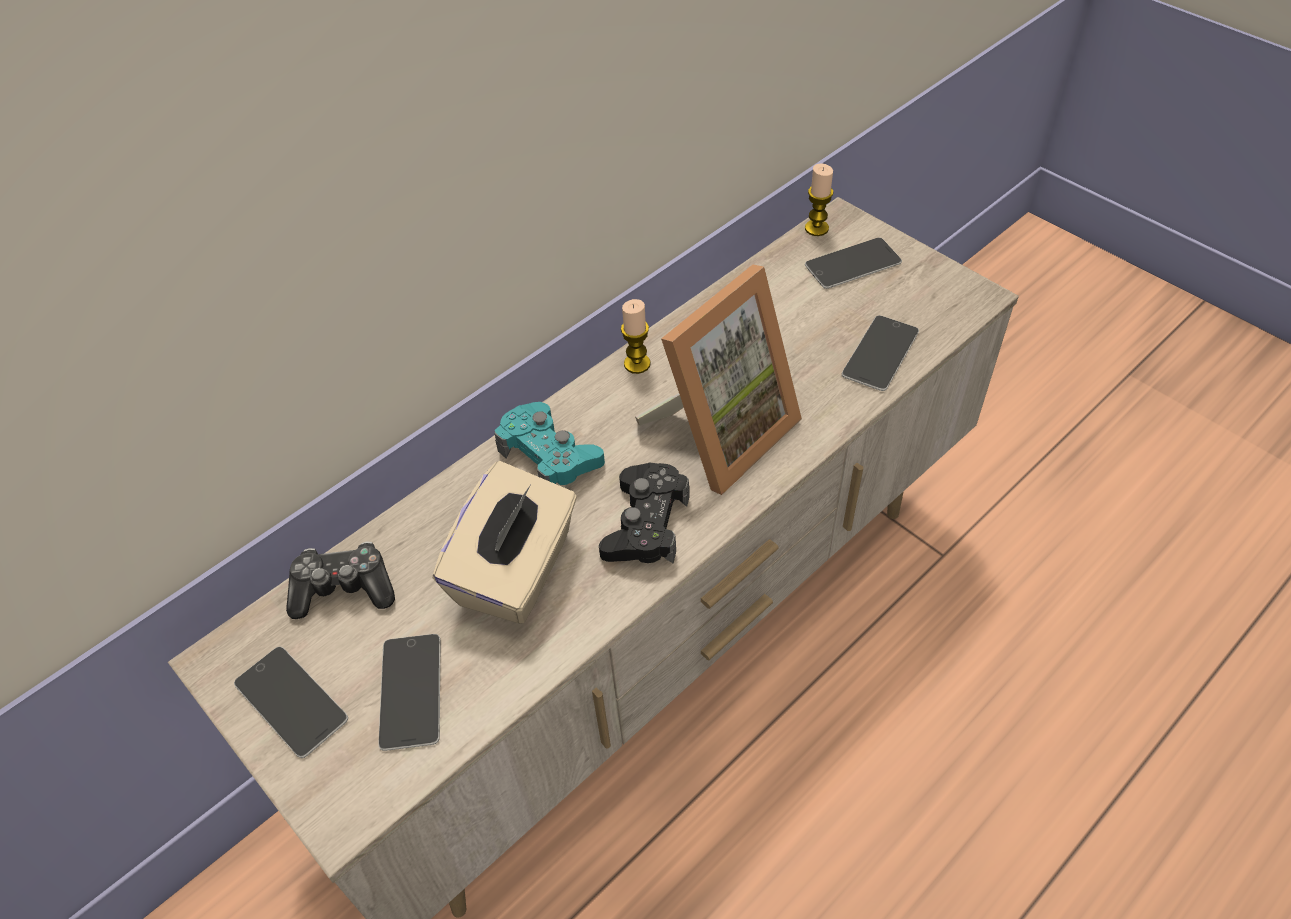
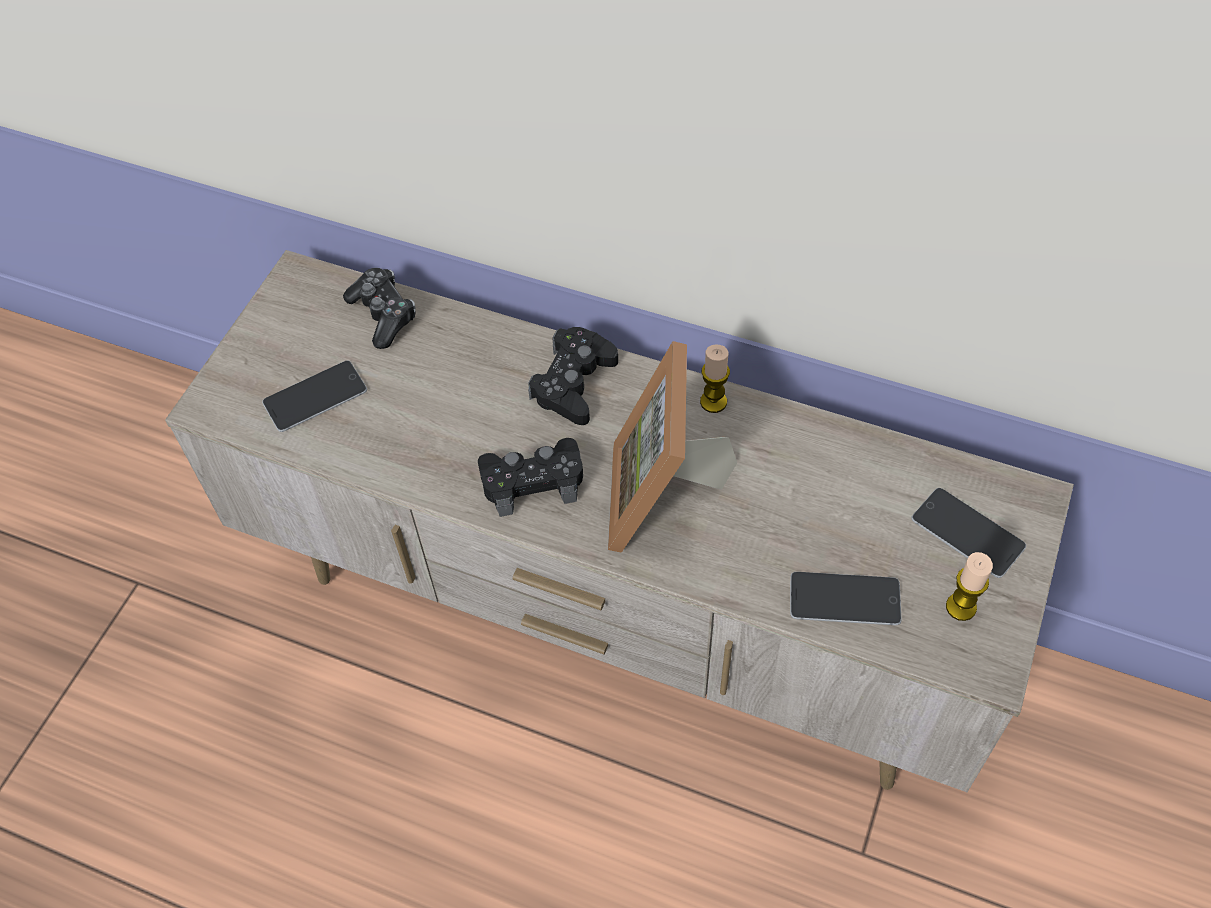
camera: 65 degrees right, 5 degrees up
(291, 701) = (281, 332): phone -> none
(517, 570) = (446, 413): beige tissue box -> none
(549, 455) = (573, 383): turquoise game controller -> black game controller
(720, 432) = (664, 498): picture frame -> picture frame turned 75 degrees clockwise
(816, 228) = (1003, 481): candle -> candle (961, 607)

